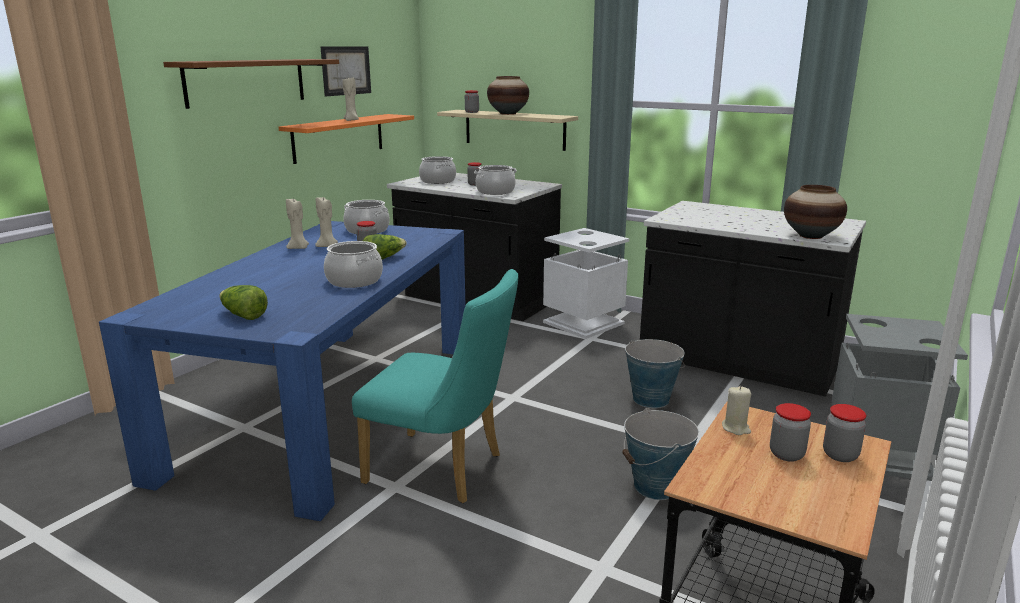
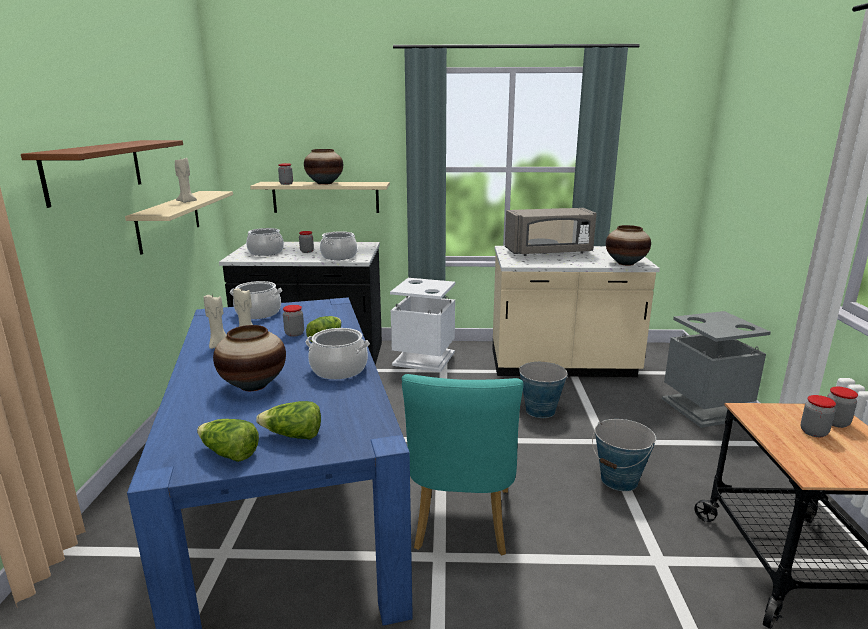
camera: 30 degrees left, 0 degrees up
(187, 316) = (229, 453): none -> lettuce
(274, 279) = (253, 385): none -> vase
(338, 137) = (169, 220): orange shelf -> beige shelf
(346, 70) = (167, 150): picture -> none
(443, 470) = (461, 525): turquoise chair -> turquoise chair turned 105 degrees clockwise
(733, 214) = (549, 252): none -> grey microwave
(736, 428) = (762, 422): beige candle -> none
(738, 363) = (562, 365): black counter -> beige counter

